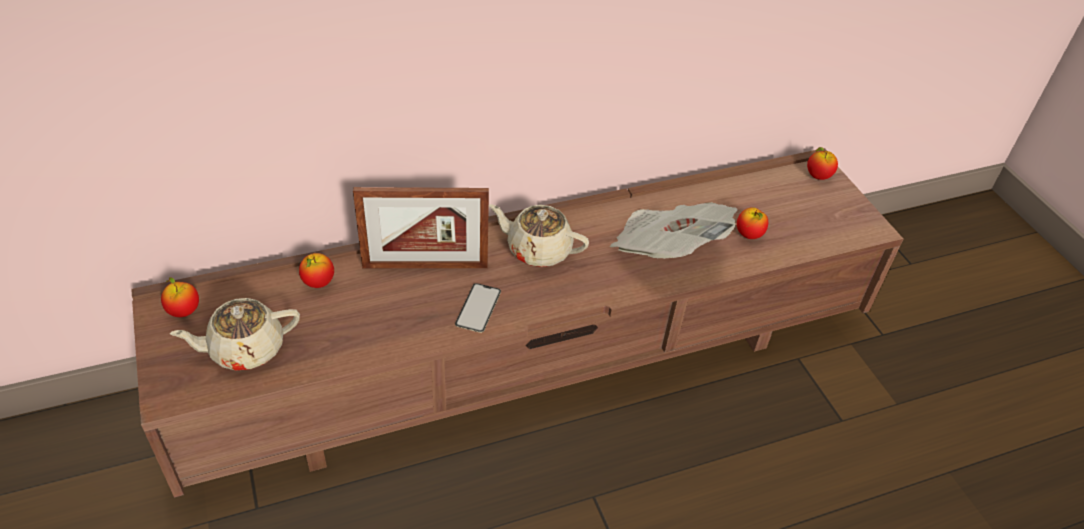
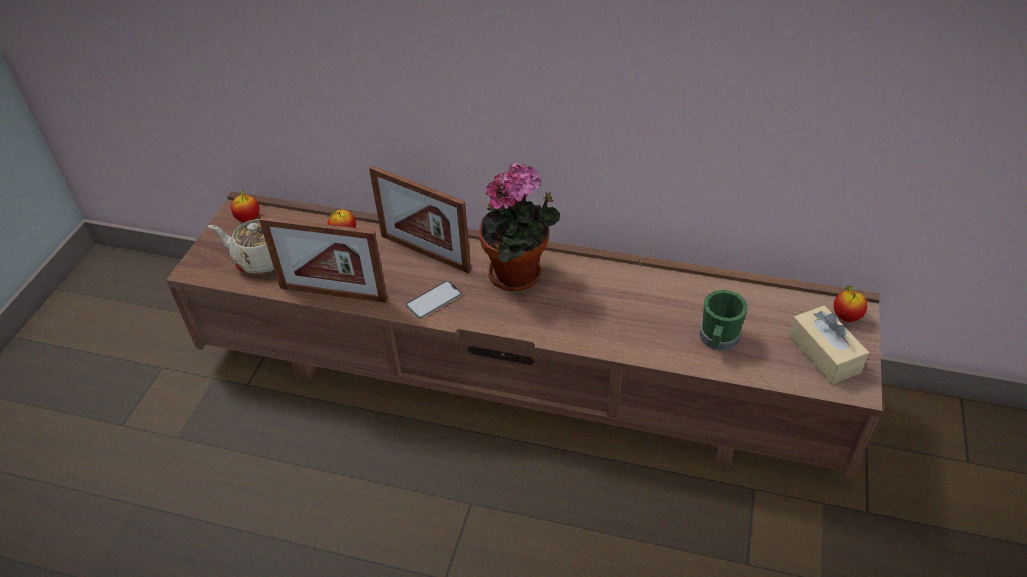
camera: 40 degrees right, 0 degrees up
(366, 348) = (333, 293): none -> picture frame
(537, 250) = (519, 276): beige teapot -> potted plant
(666, 250) = (627, 320): newspaper -> none
(749, 235) = (717, 340): apple -> green mug
(830, 212) = (824, 354): none -> beige tissue box

